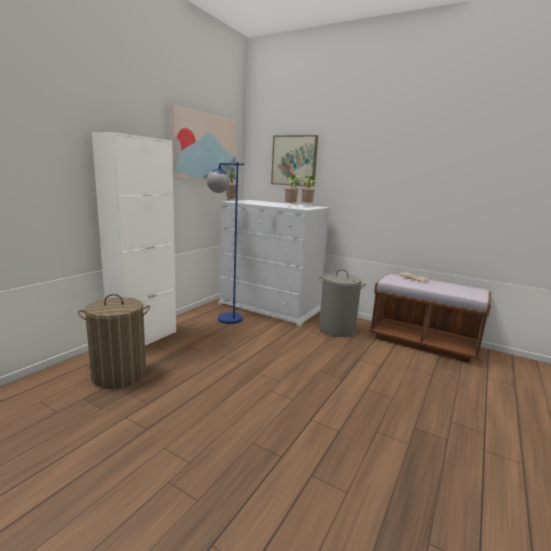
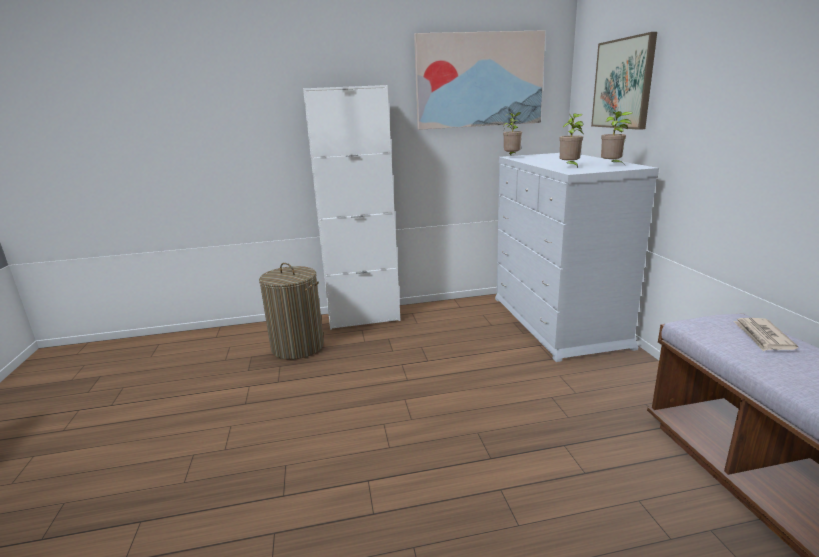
camera: 50 degrees right, 5 degrees up
(224, 316) = (477, 317): blue floor lamp -> none
(337, 329) = (610, 387): grey laundry basket -> none

